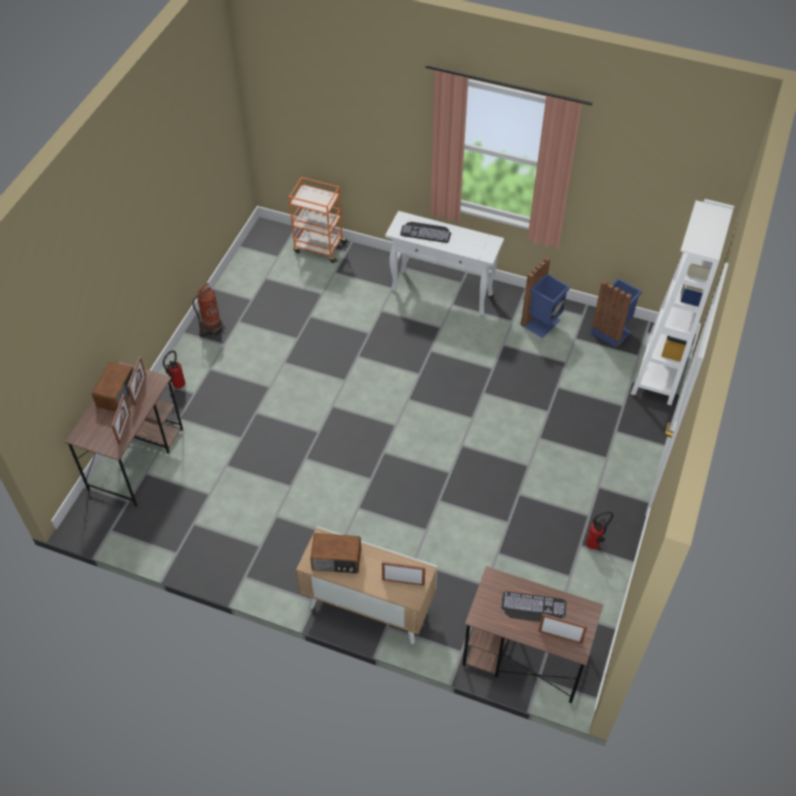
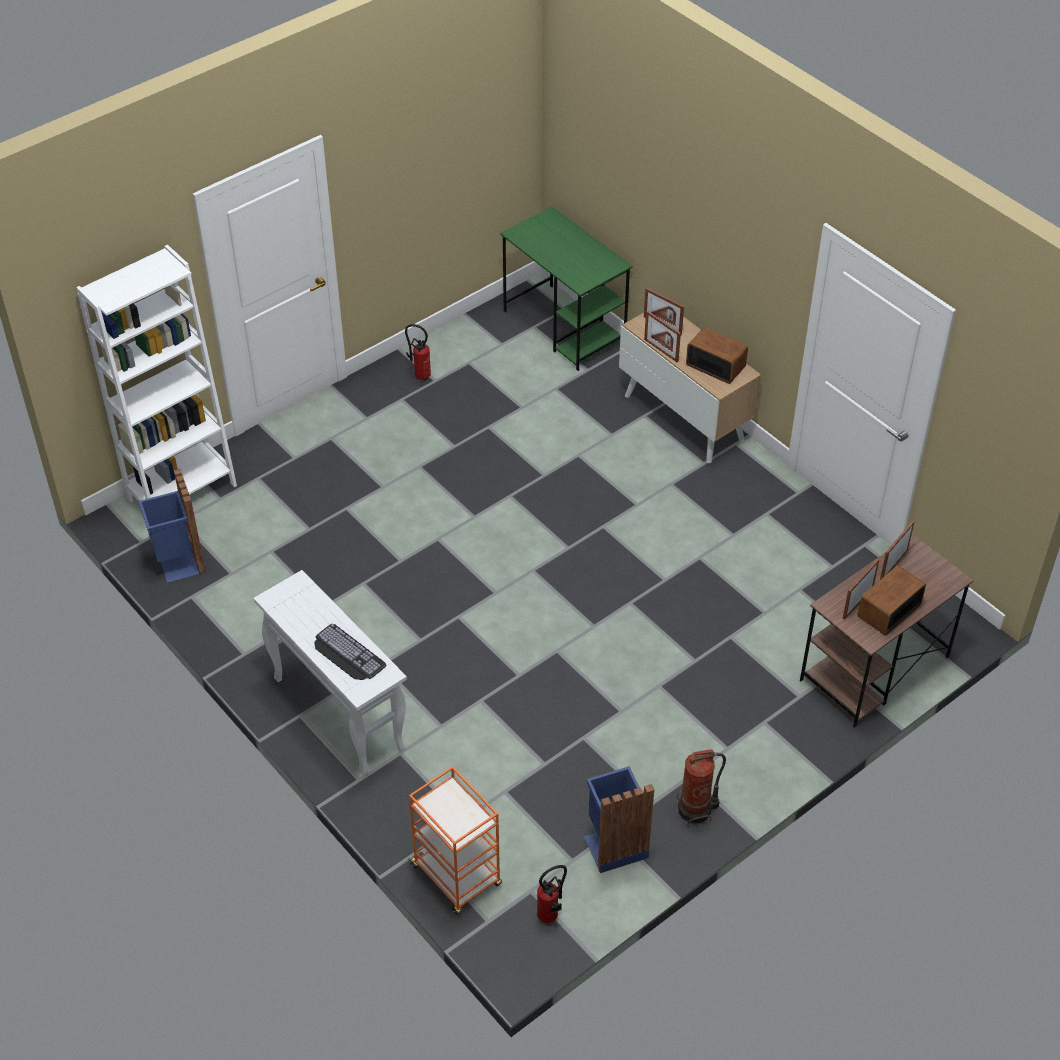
camera: 150 degrees left, 5 degrees down
(177, 386) = (783, 743): fire extinguisher -> fire extinguisher (551, 916)
(524, 656) = (565, 327): brown desk -> green desk
(533, 608) = (564, 252): keyboard -> none
(542, 323) = (250, 610): blue trash can -> blue trash can (614, 844)
(560, 636) = (557, 228): picture frame -> picture frame (661, 350)

